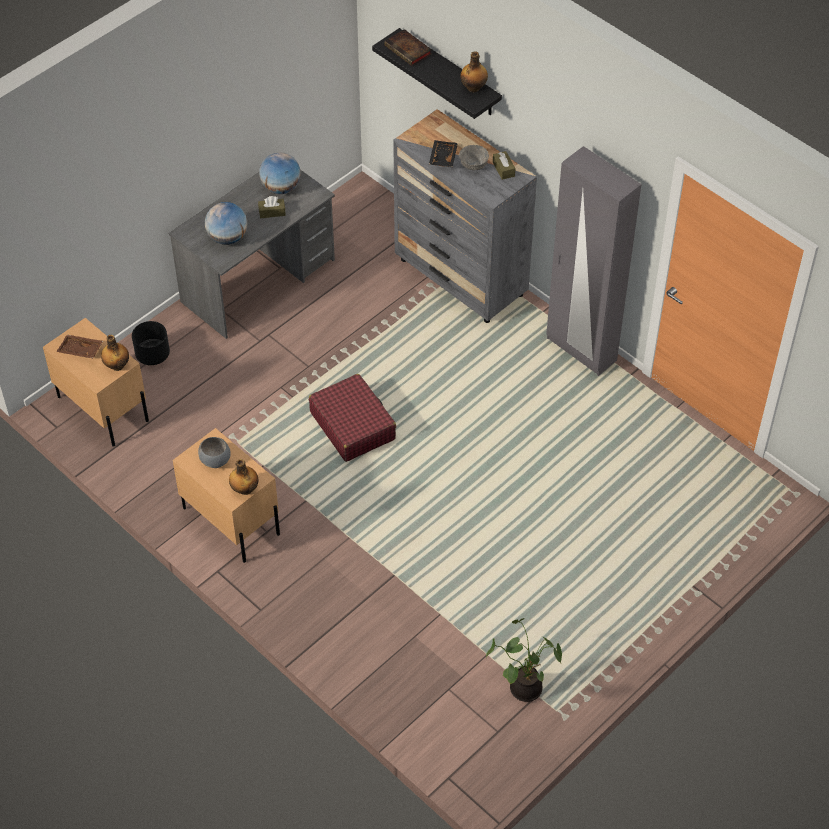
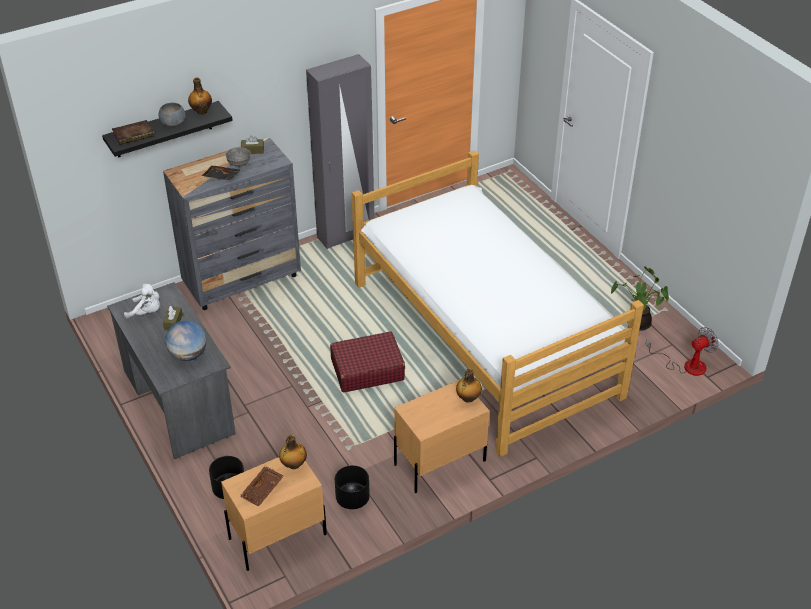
camera: 75 degrees left, 10 degrees down
(162, 456) = (352, 499): none -> black planter
(215, 460) = (431, 412): grey bowl -> grey bowl (173, 123)
(280, 188) = (147, 312): globe -> white plush toy
(440, 525) = (483, 339): none -> bed
(462, 751) = (686, 365): none -> fan

